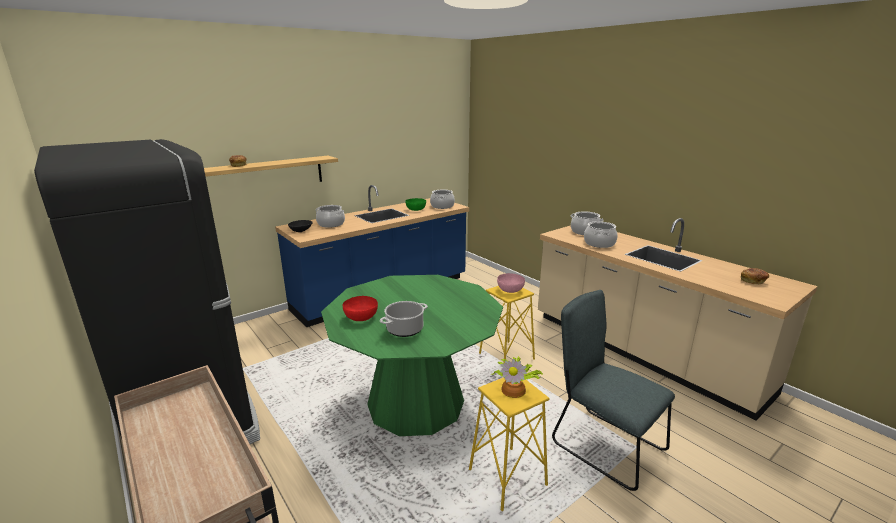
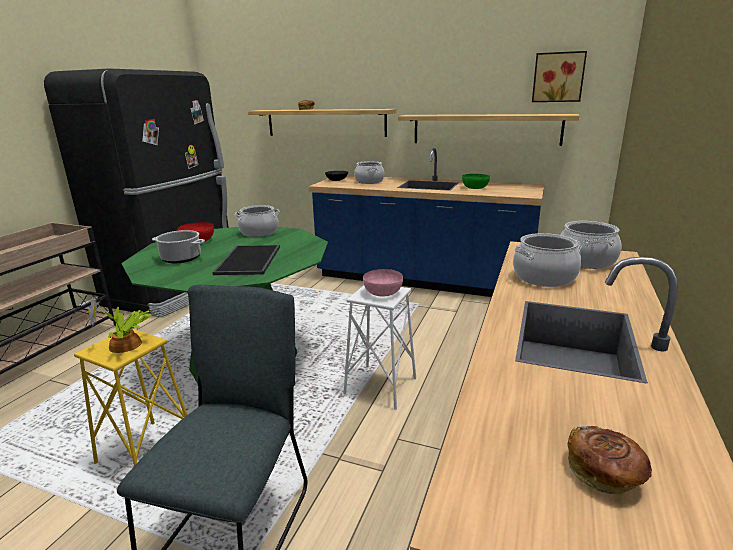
camera: 60 degrees right, 0 degrees up
(397, 164) = (485, 129): none -> shelf
(435, 124) = (558, 77): none -> picture
(442, 206) = (512, 191): cooking pot -> cooking pot (259, 232)
(447, 305) = (250, 260): none -> tray
(506, 356) = (380, 386): yellow stool -> white stool

